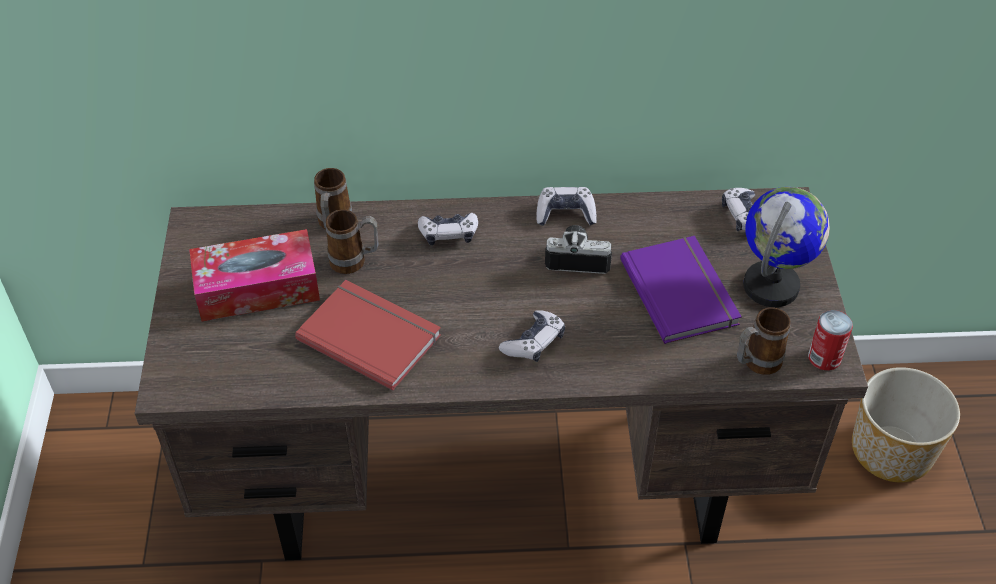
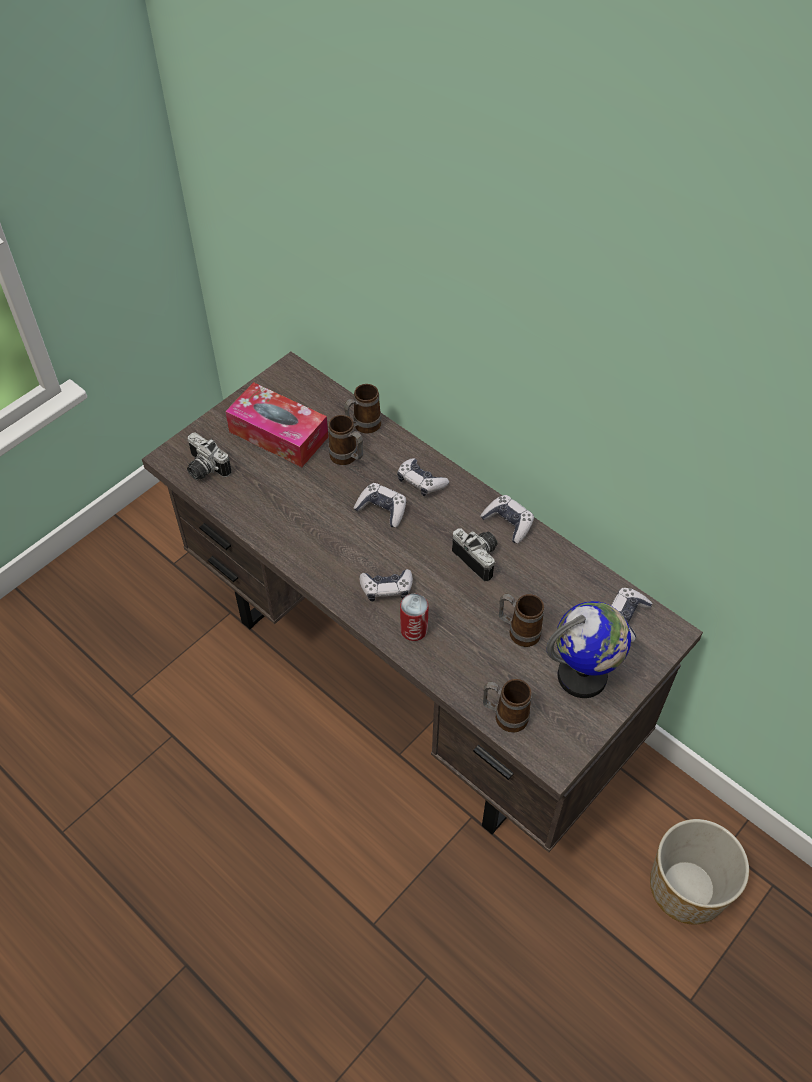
camera: 45 degrees right, 5 degrees up
(219, 373) = (204, 469): none -> camera
(370, 335) = (303, 509): red book -> none
(444, 281) = (382, 509): none -> game controller
(682, 291) = (518, 631): purple book -> mug
(824, 358) = (555, 751): can -> can (414, 629)

